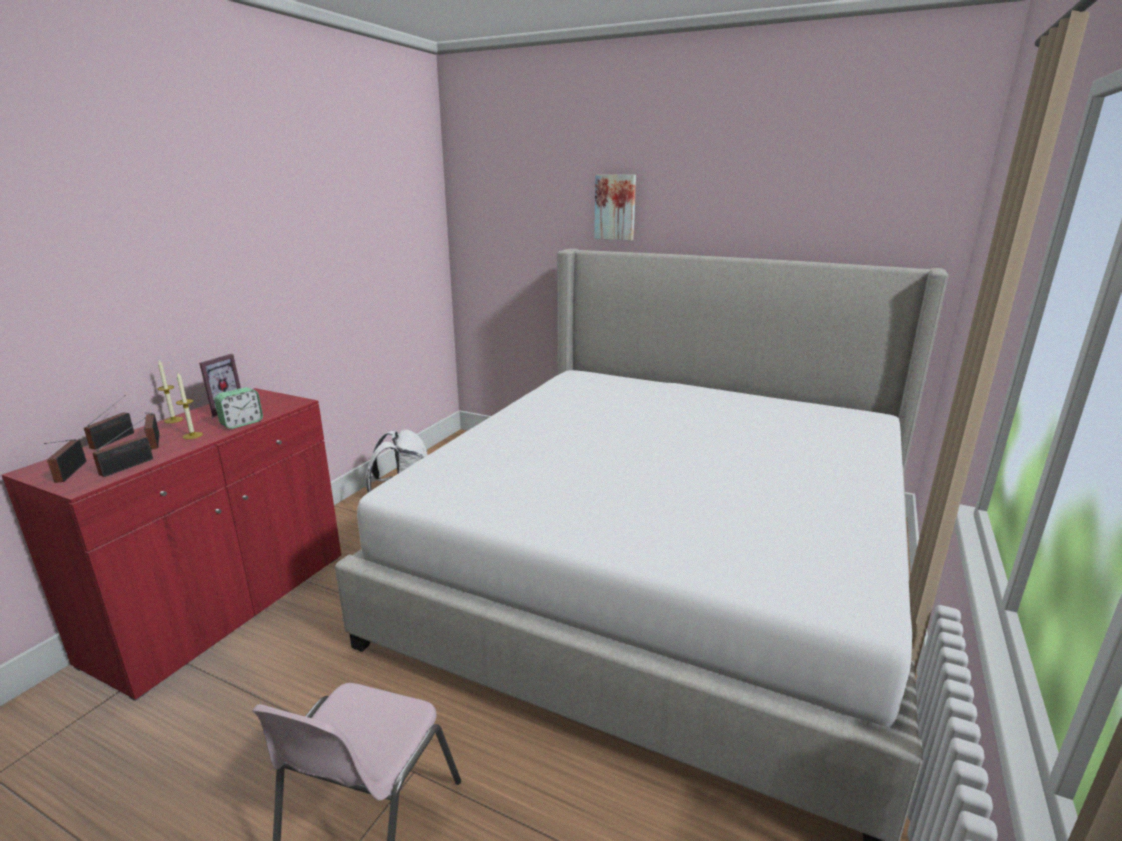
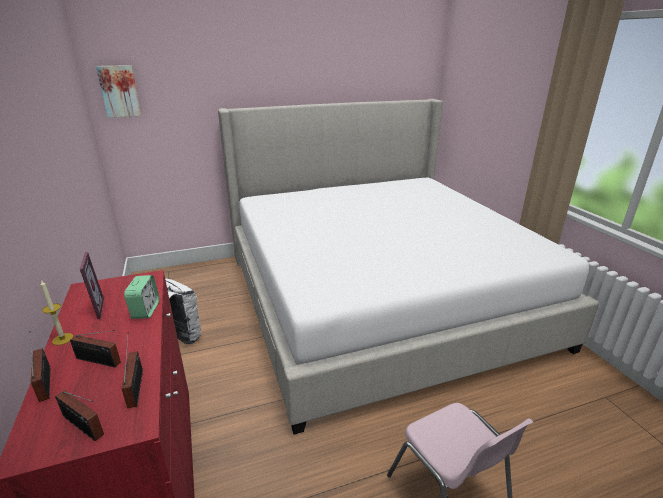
camera: 45 degrees left, 5 degrees up
(192, 435) = (125, 338): candle -> none
(615, 207) = (248, 75): picture -> picture (119, 91)

